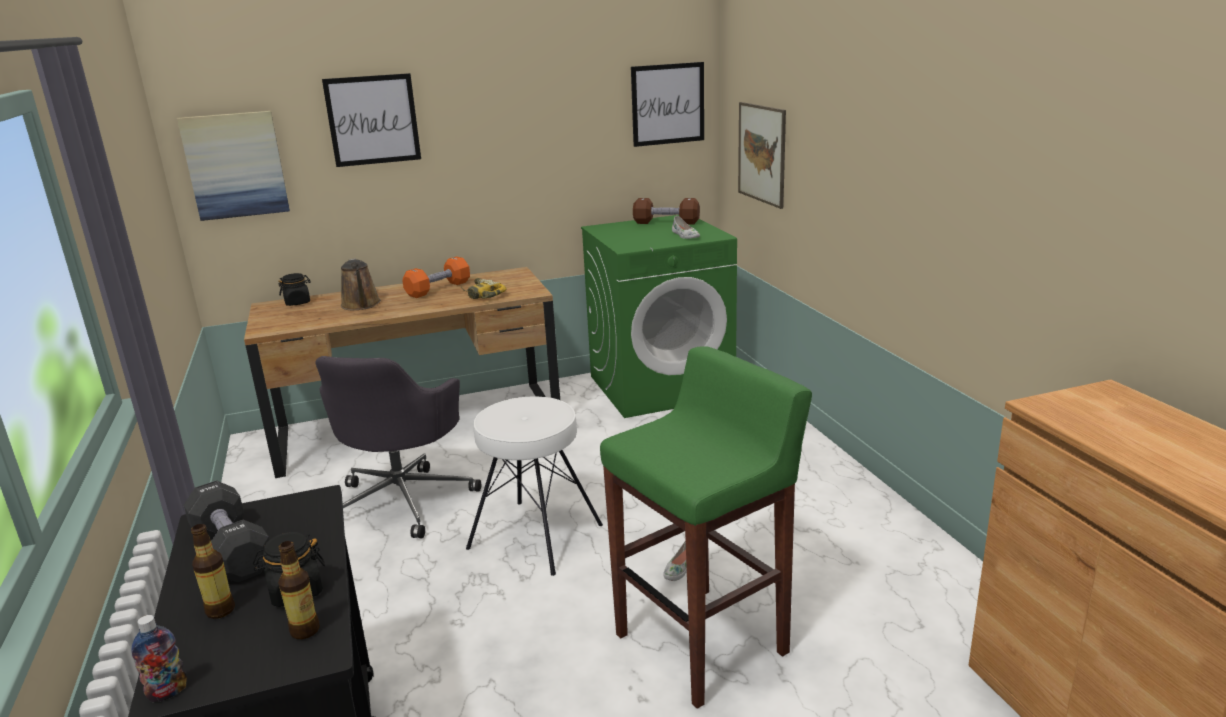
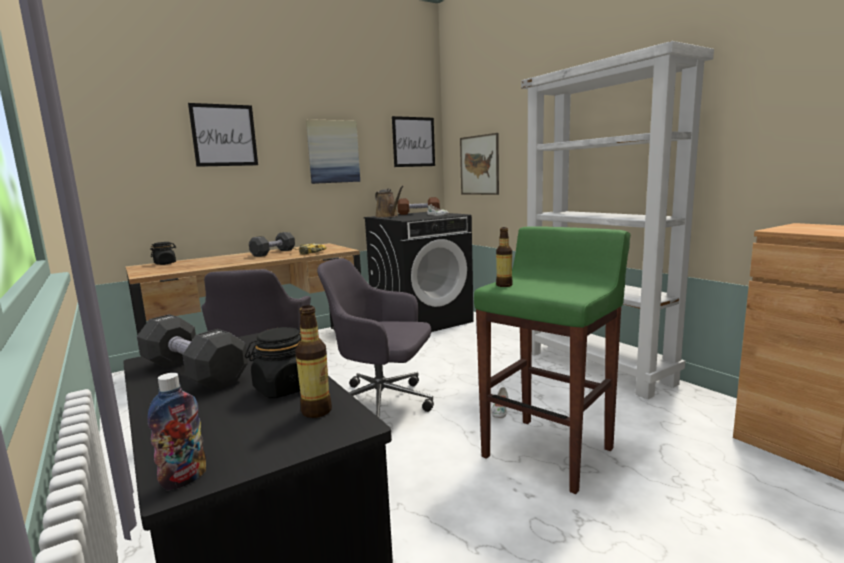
camera: 15 degrees left, 10 degrees down
(220, 610) = (209, 410): bottle -> bottle (504, 285)
(235, 165) = (117, 160): picture -> picture (333, 152)
(361, 305) = (218, 261): brown watering can -> brown watering can (388, 216)
(438, 289) = (273, 253): orange dumbbell -> black dumbbell
(535, 535) = (382, 406): white stool -> grey office chair
(661, 386) = (421, 321): green washing machine -> black washing machine
(864, 512) = (597, 367): none -> white bookcase

